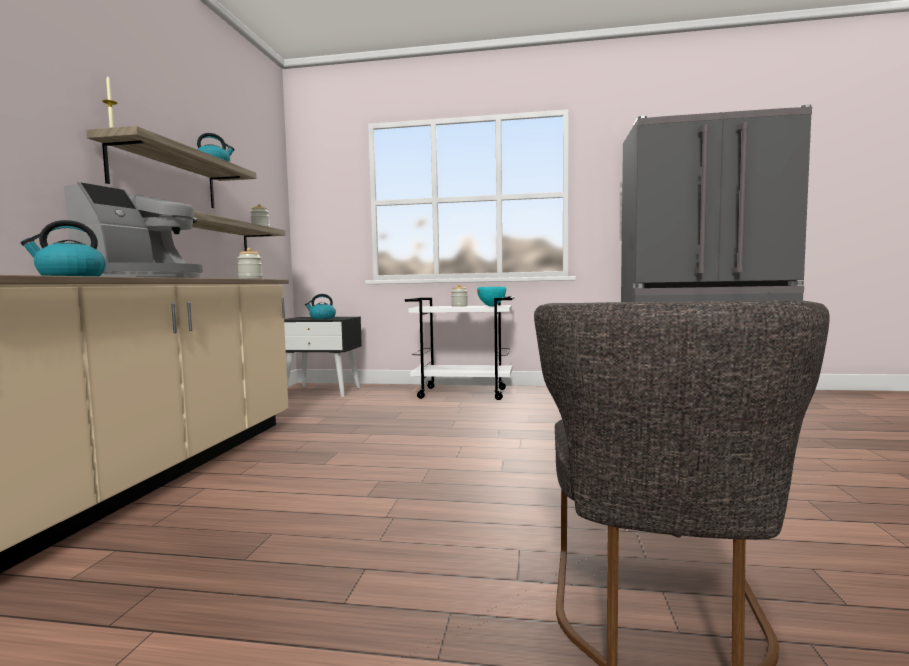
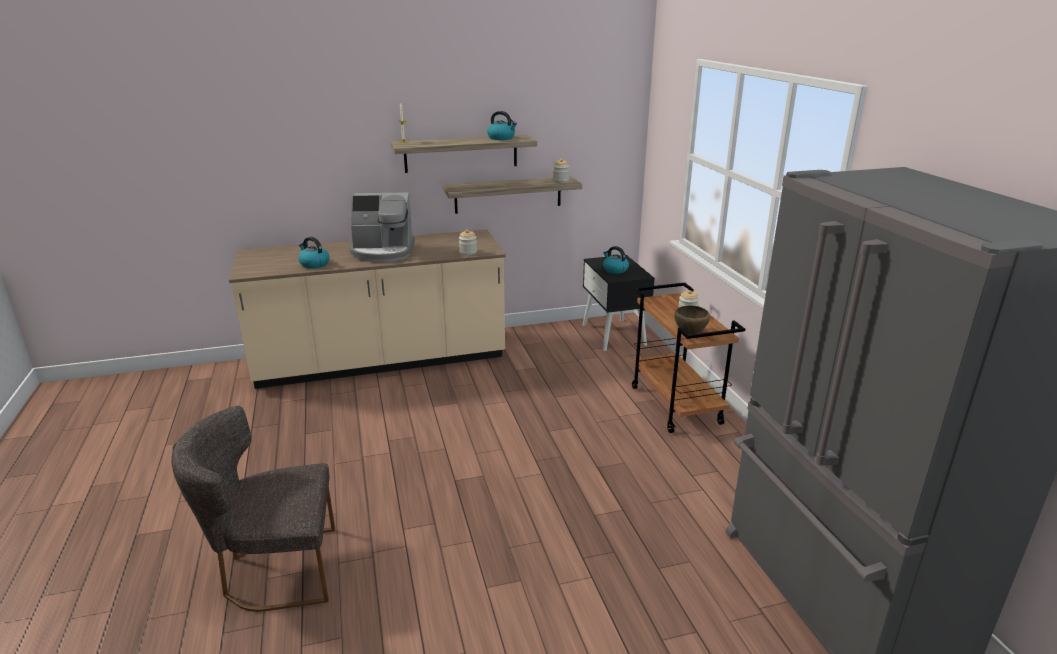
camera: 65 degrees right, 20 degrees up
(464, 393) = (676, 405): white cart -> brown cart
(492, 306) = (690, 333): turquoise bowl -> brown bowl

